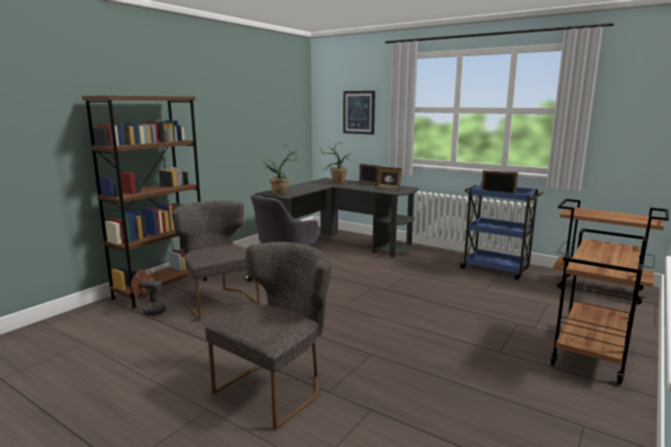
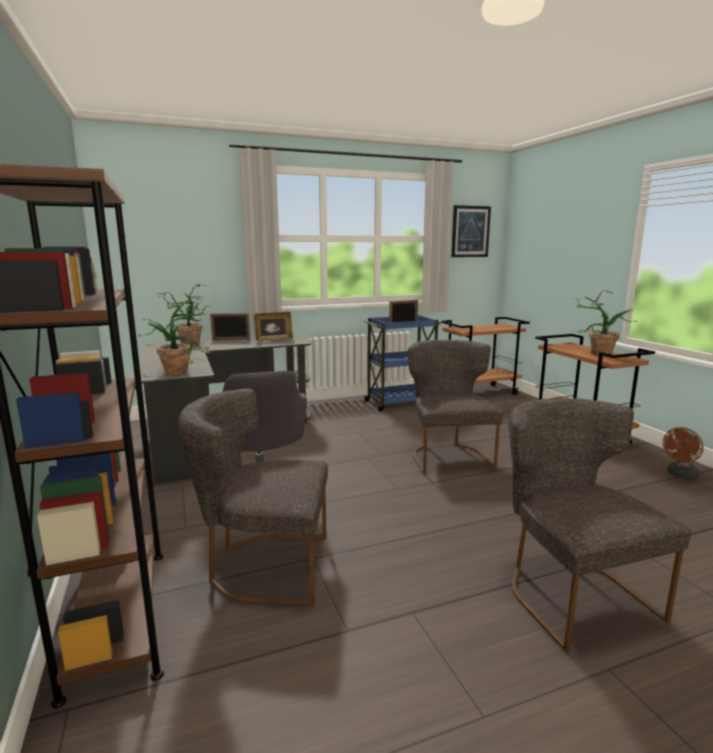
camera: 55 degrees left, 0 degrees up
(151, 311) = (206, 654): brown fan -> brown fan (680, 475)
(359, 112) = (185, 242): picture -> picture (470, 231)
(421, 309) = (448, 456): none -> grey chair
(600, 259) = (595, 354): none -> potted plant

